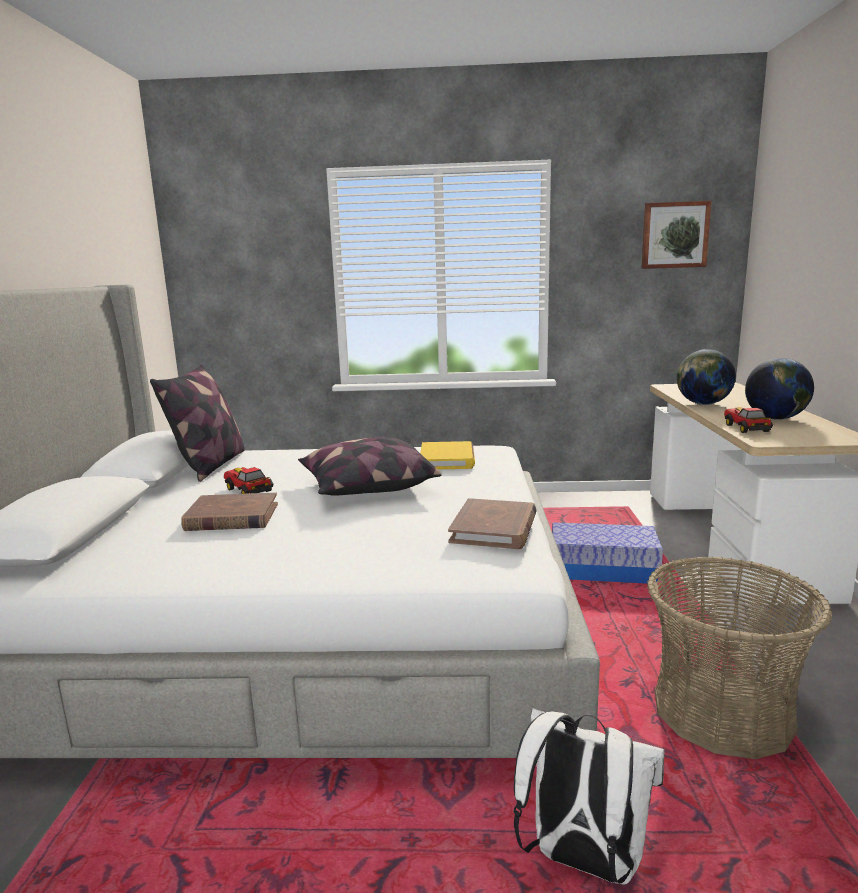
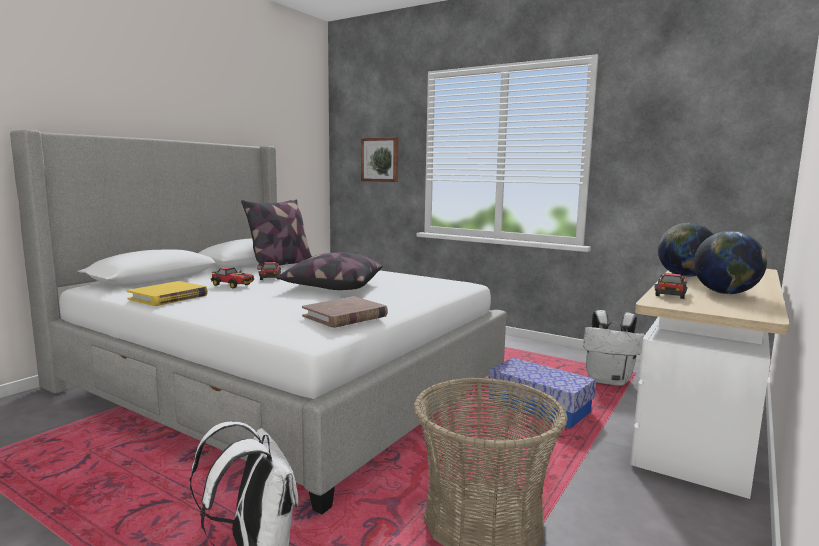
camera: 30 degrees right, 5 degrees down
(232, 517) = (233, 285): brown book -> toy car
(447, 459) = (416, 283): yellow book -> yellow book (168, 297)
(618, 521) = (609, 381): none -> white backpack
(674, 235) = (716, 118): picture -> picture (380, 159)

